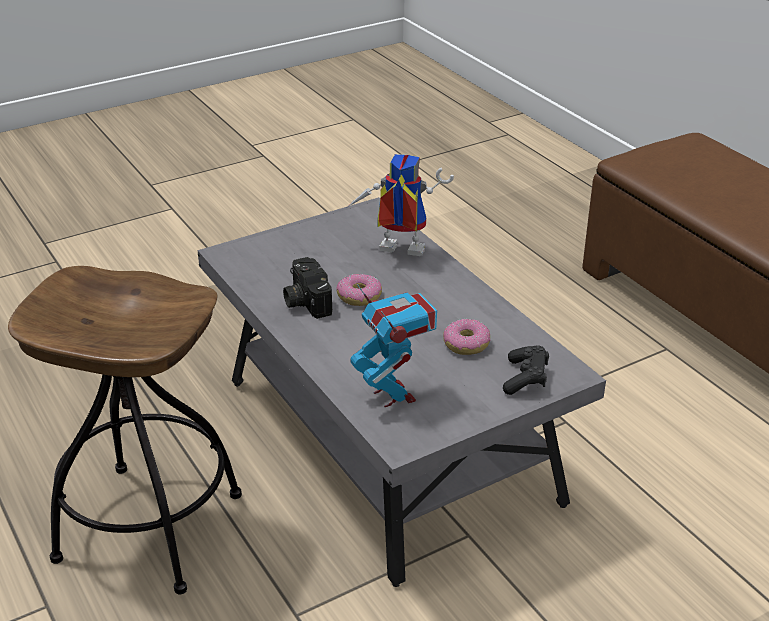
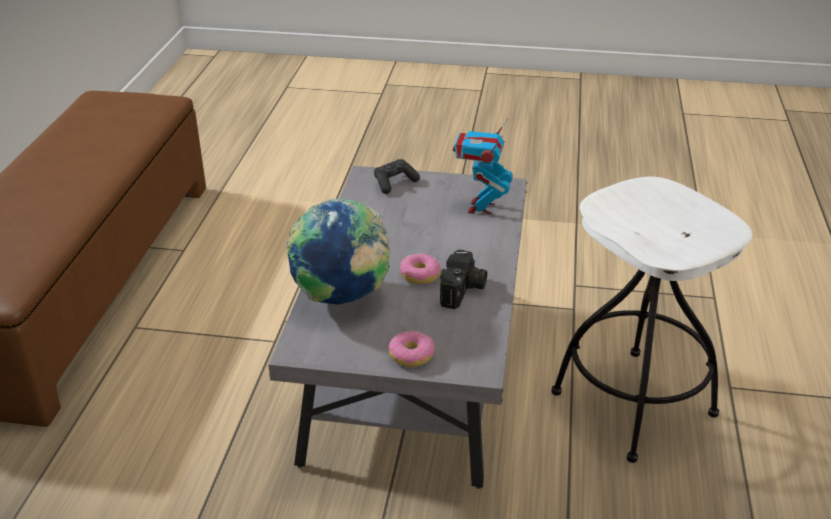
camera: 140 degrees left, 0 degrees up
(148, 525) = (634, 403): brown stool -> white stool
(396, 252) = (341, 297): toy robot -> globe
(466, 344) = (397, 214): donut -> donut (411, 355)

